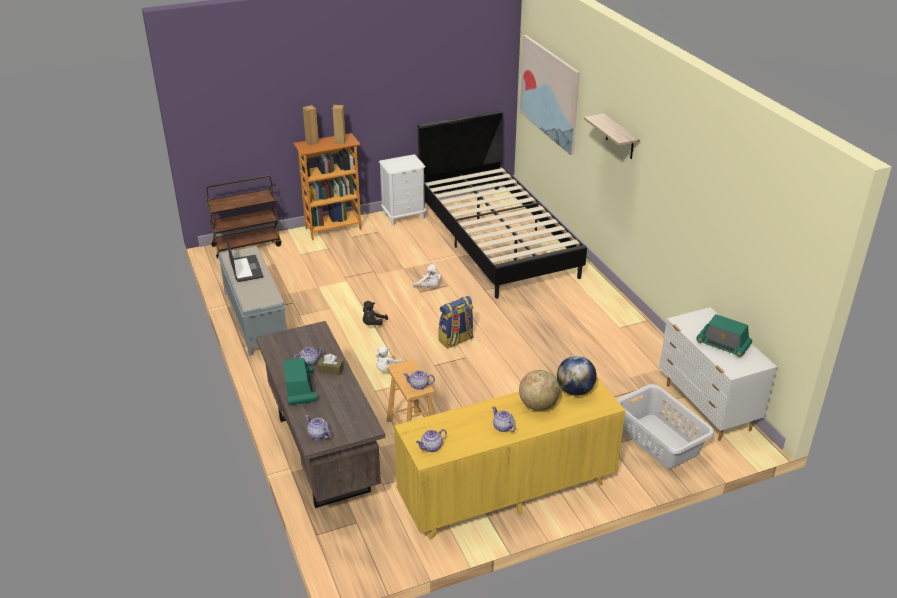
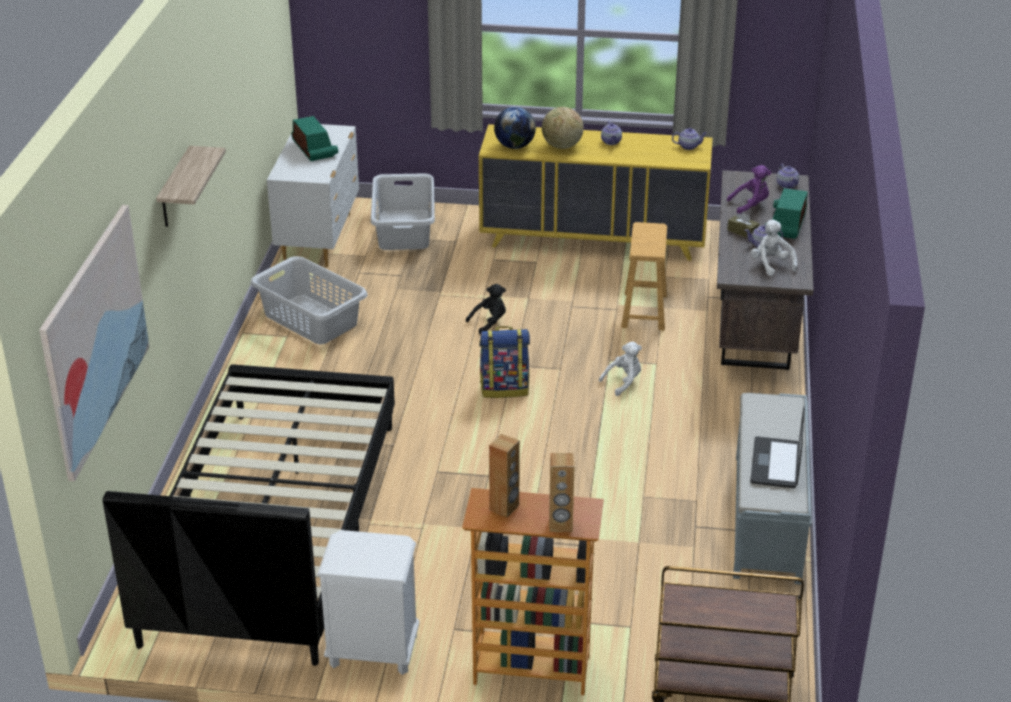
camera: 150 degrees left, 0 degrees up
(338, 399) = (750, 205): none -> purple plush toy
(373, 324) = (597, 448): black plush toy -> black plush toy (489, 323)
(419, 385) = (645, 229): teapot -> none
(429, 287) = (468, 478): white plush toy -> white plush toy (771, 264)
(621, 343) = (311, 319): none -> grey laundry basket

